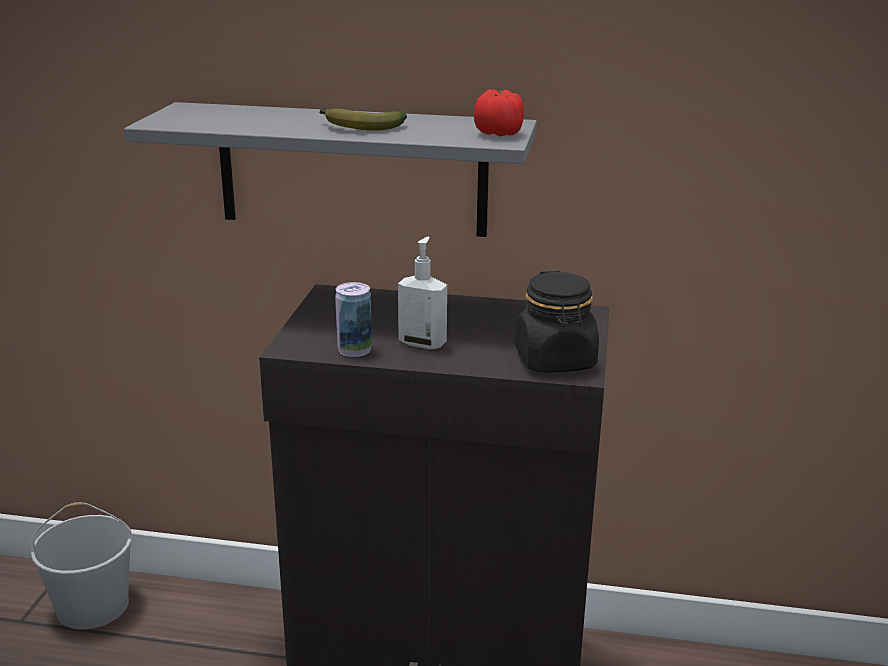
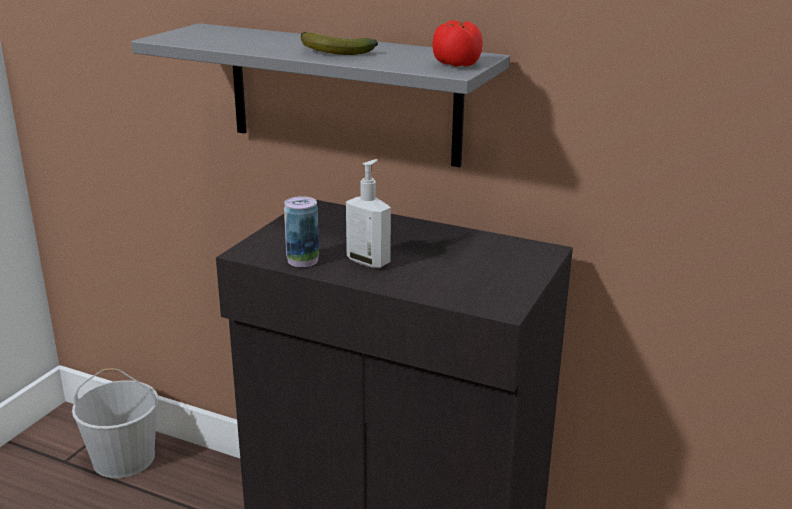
camera: 15 degrees right, 0 degrees up
(555, 360) = (485, 293): black jar -> none

